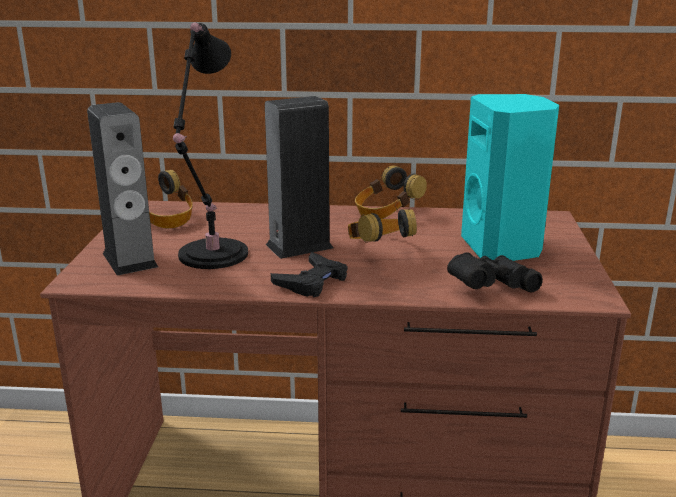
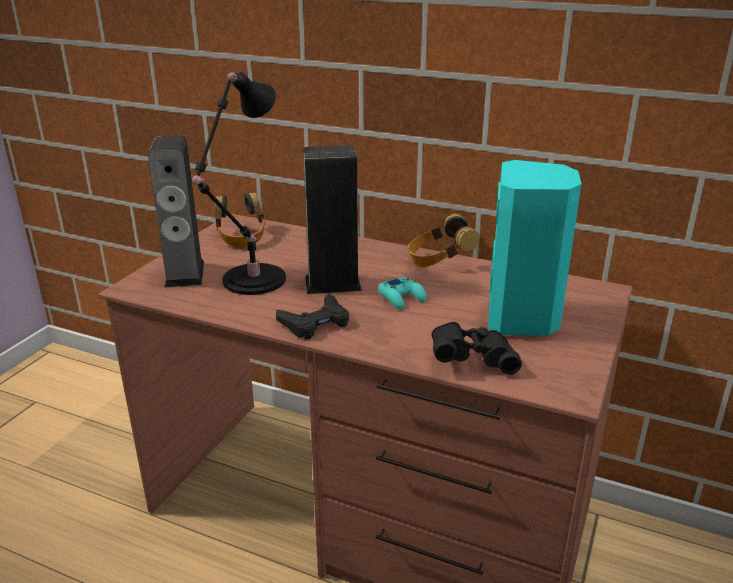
camera: 20 degrees right, 5 degrees up
(378, 248) = (402, 298): headphones -> turquoise game controller

